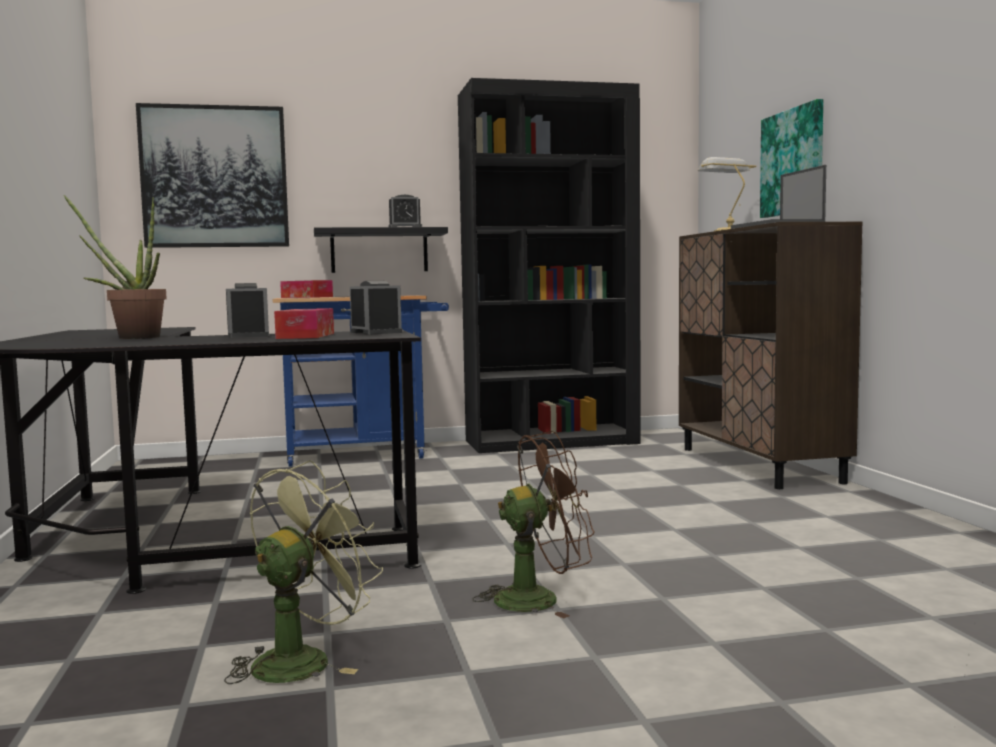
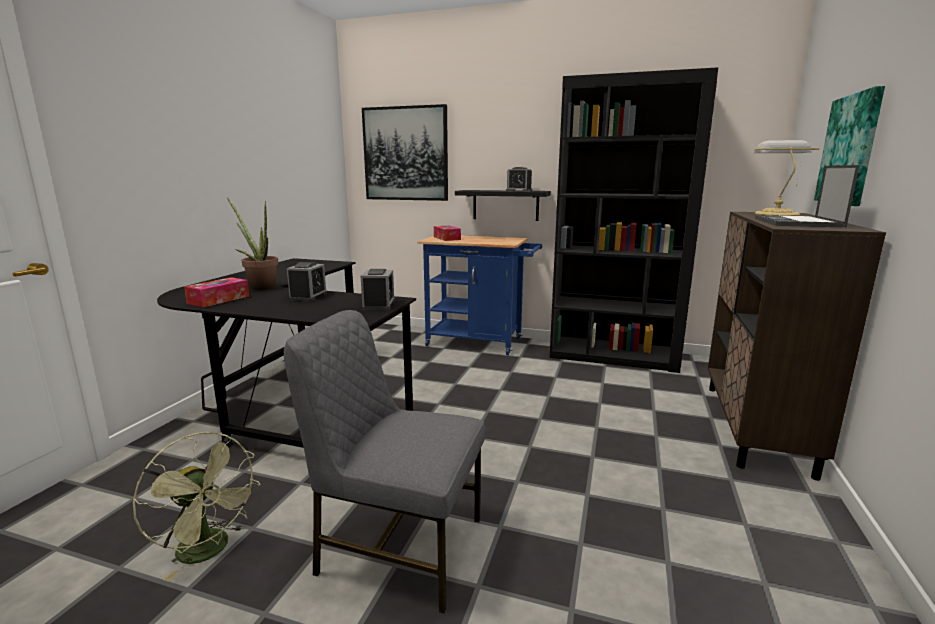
camera: 30 degrees right, 10 degrees up
(302, 659) = (210, 551): green fan -> green fan turned 60 degrees clockwise
(306, 336) = (326, 305): tissue box -> tissue box (219, 300)
(539, 598) = (398, 546): brown fan -> grey chair

